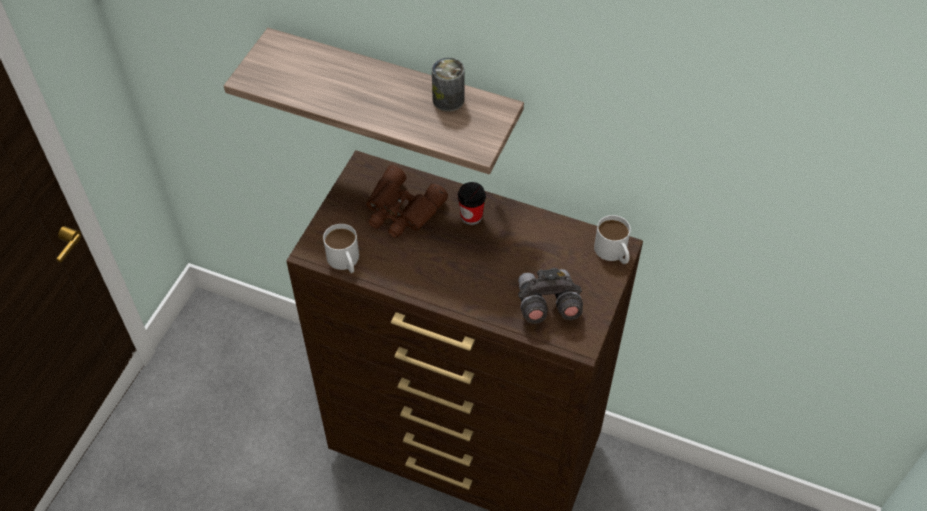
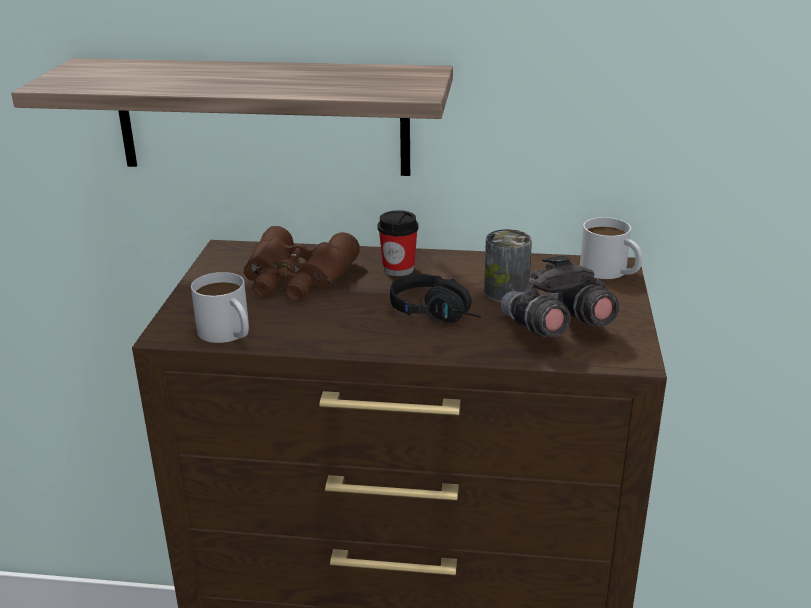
camera: 15 degrees left, 25 degrees down
(448, 100) = (350, 72): can -> can (506, 292)
(480, 272) = (439, 314): none -> black headphones

